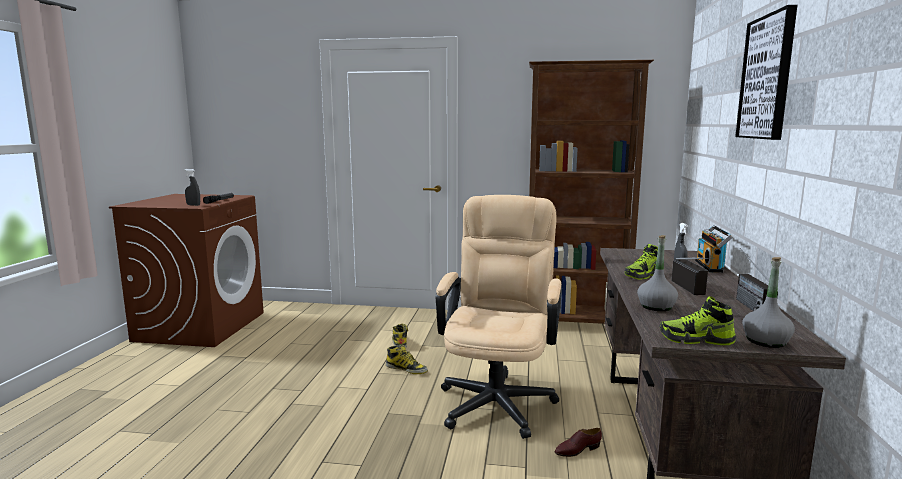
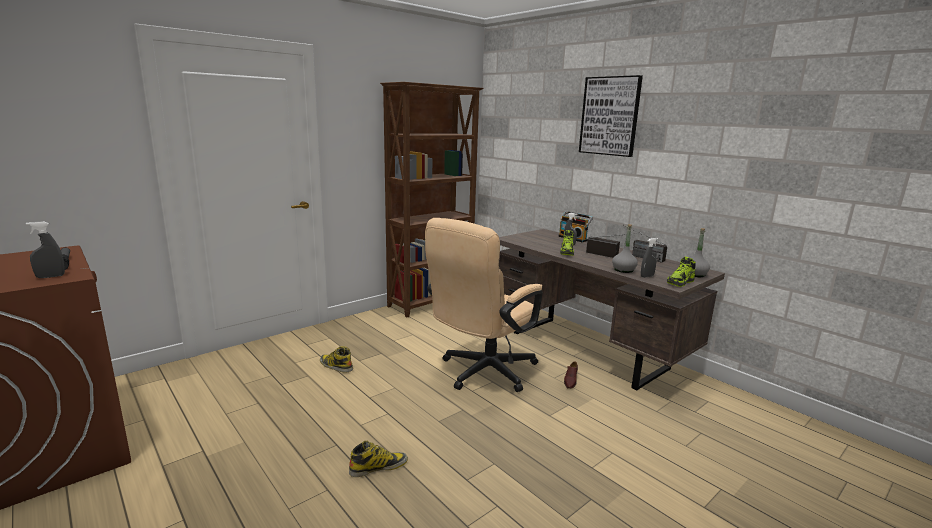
camera: 50 degrees left, 5 degrees up
(406, 369) = (385, 384): boot -> boot (378, 467)
(498, 398) = (482, 373): beige office chair -> beige office chair turned 105 degrees counterclockwise
(666, 320) = (647, 276): none -> grey spray bottle

